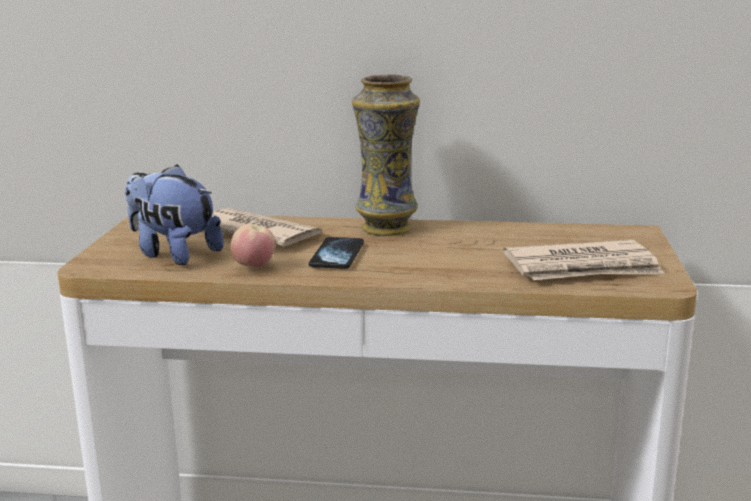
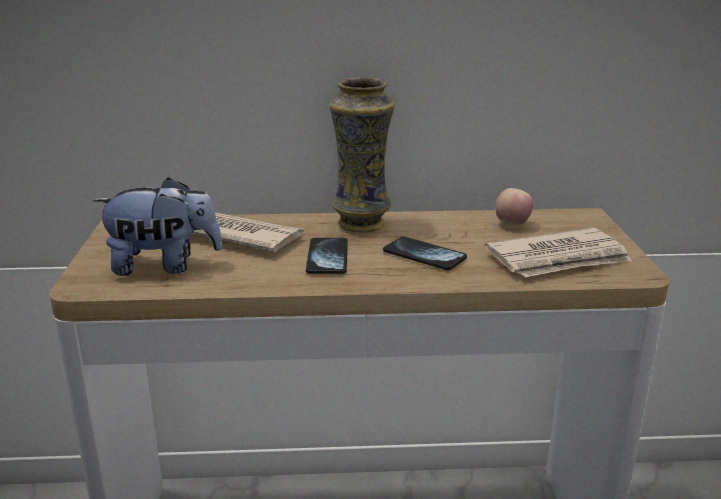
camera: 10 degrees left, 5 degrees up
(173, 254) = (164, 266): plush toy -> plush toy turned 150 degrees clockwise
(254, 268) = (252, 278): apple -> apple (512, 225)
(438, 258) = (424, 255): none -> phone

